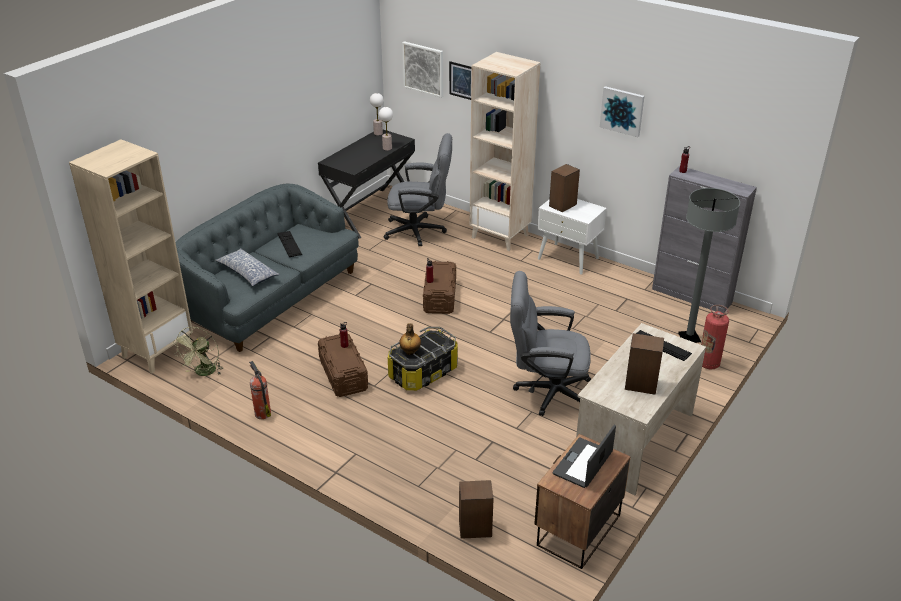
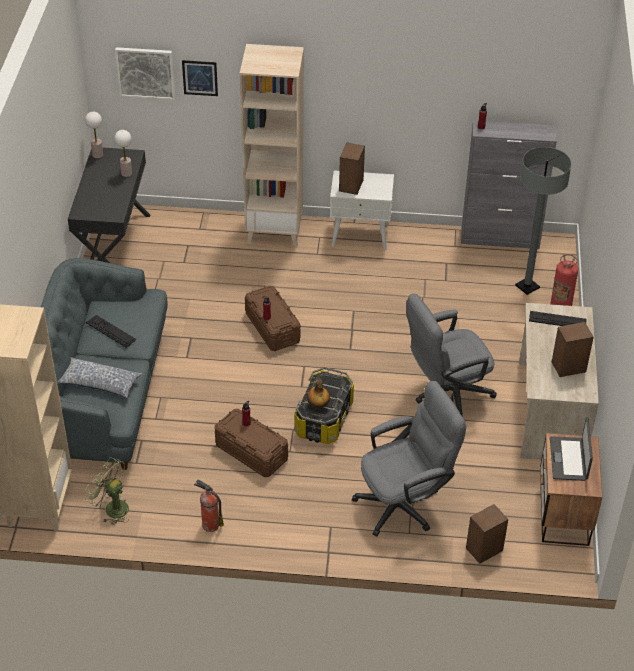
camera: 30 degrees left, 10 degrees up
(204, 373) = (111, 507): green fan -> green fan turned 135 degrees clockwise
(420, 231) = (188, 253): grey office chair -> grey office chair (405, 503)
(622, 111) = (404, 79): picture -> none

